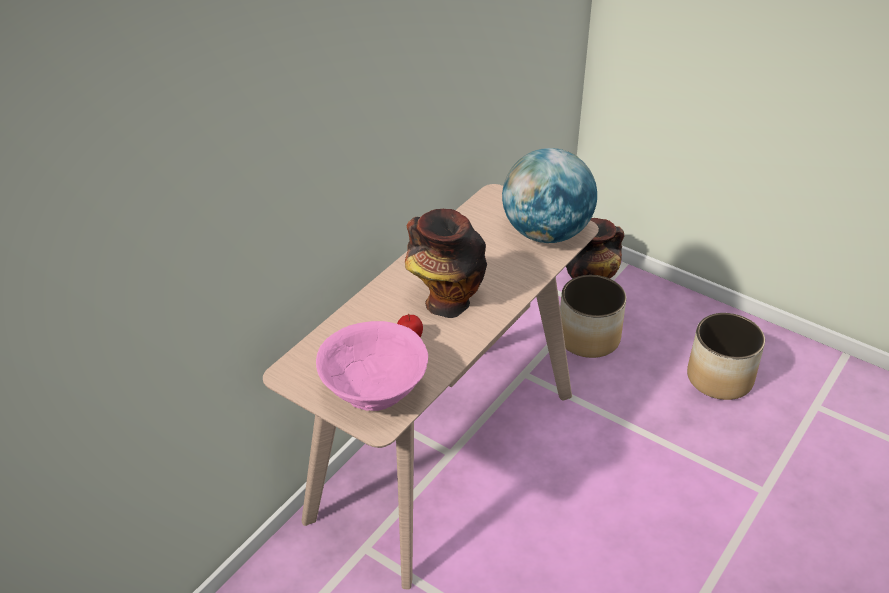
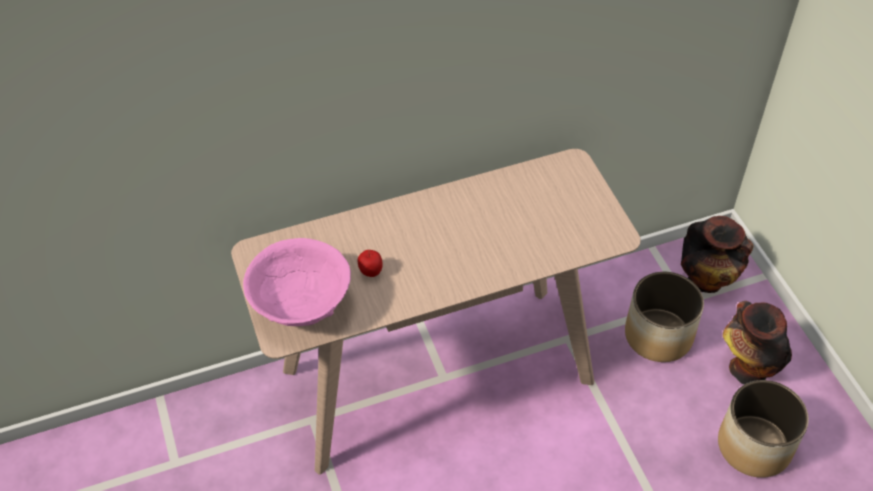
camera: 35 degrees right, 10 degrees up
(445, 302) = (431, 251): vase -> vase (746, 368)
(546, 233) = (583, 227): globe -> none

